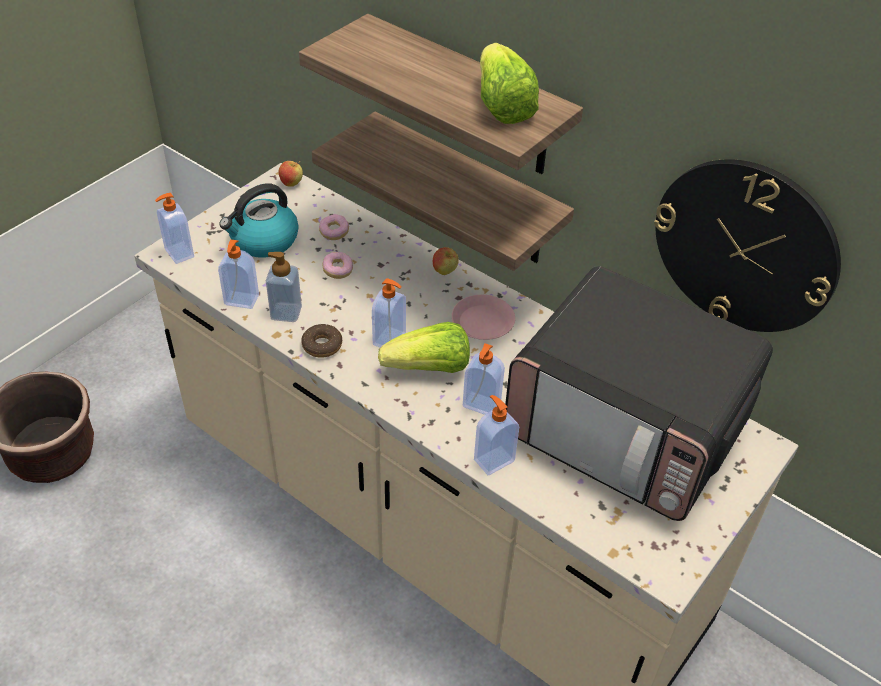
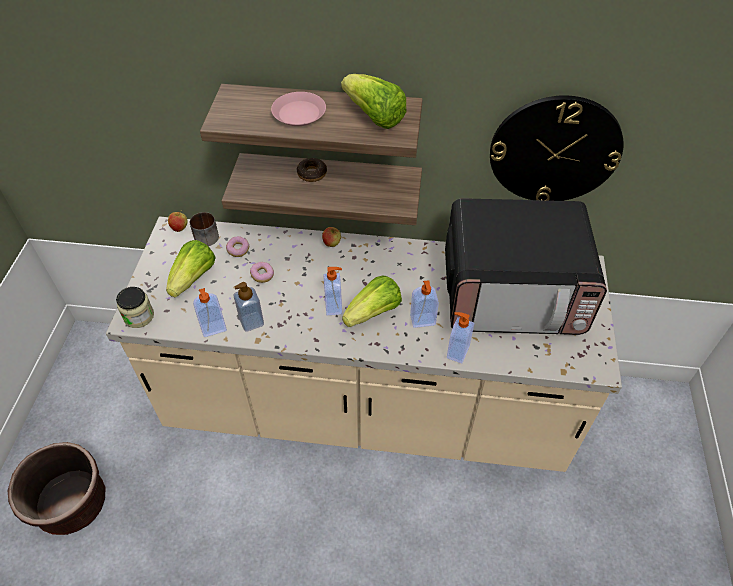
camera: 30 degrees left, 5 degrees up
(178, 253) = (139, 316): soap dispenser -> jar
(263, 241) = (194, 278): kettle -> lettuce
(311, 202) = (204, 235): none -> mug
(322, 345) = (294, 332): donut -> donut (312, 174)
(482, 322) = (381, 266): pink plate -> pink plate (298, 113)

